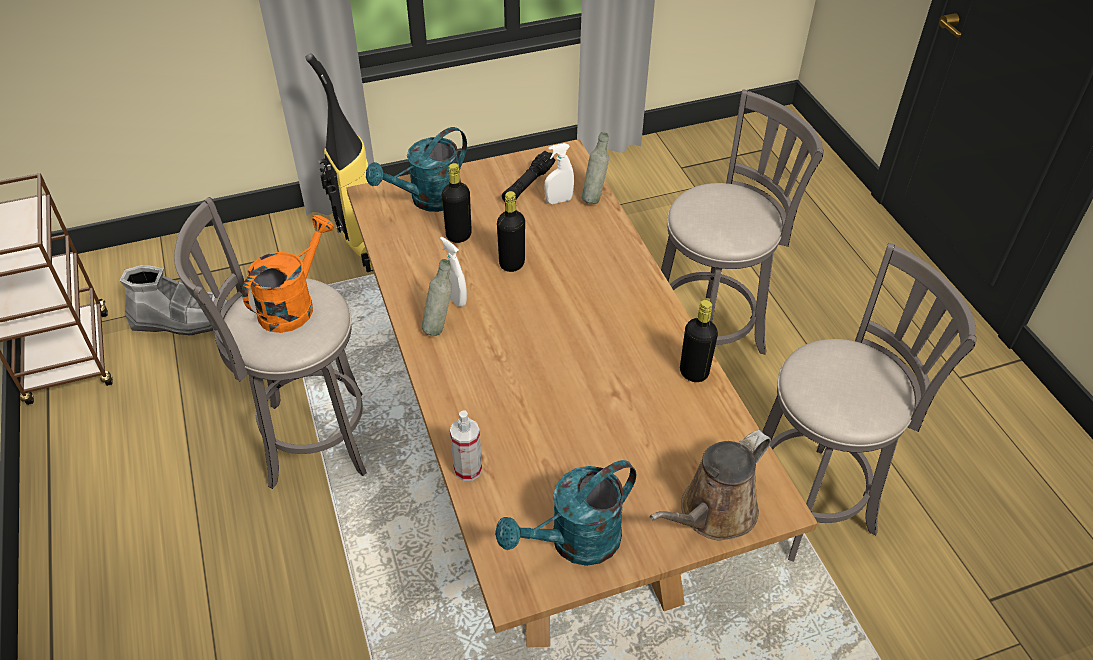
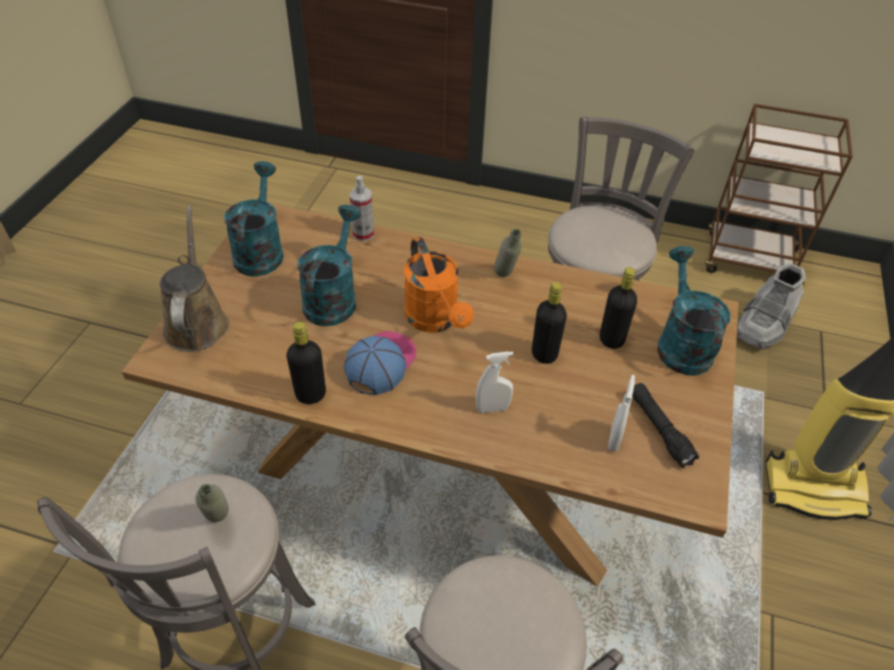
camera: 125 degrees right, 0 degrees up
(293, 304) = (611, 239): orange watering can -> orange watering can (436, 320)
(454, 299) = (529, 299): white spray bottle -> white spray bottle (492, 408)
(580, 431) = (333, 297): none -> turquoise watering can
(594, 197) = (599, 473): grey bottle -> grey bottle (220, 523)
(619, 350) = (380, 363): none -> cap

